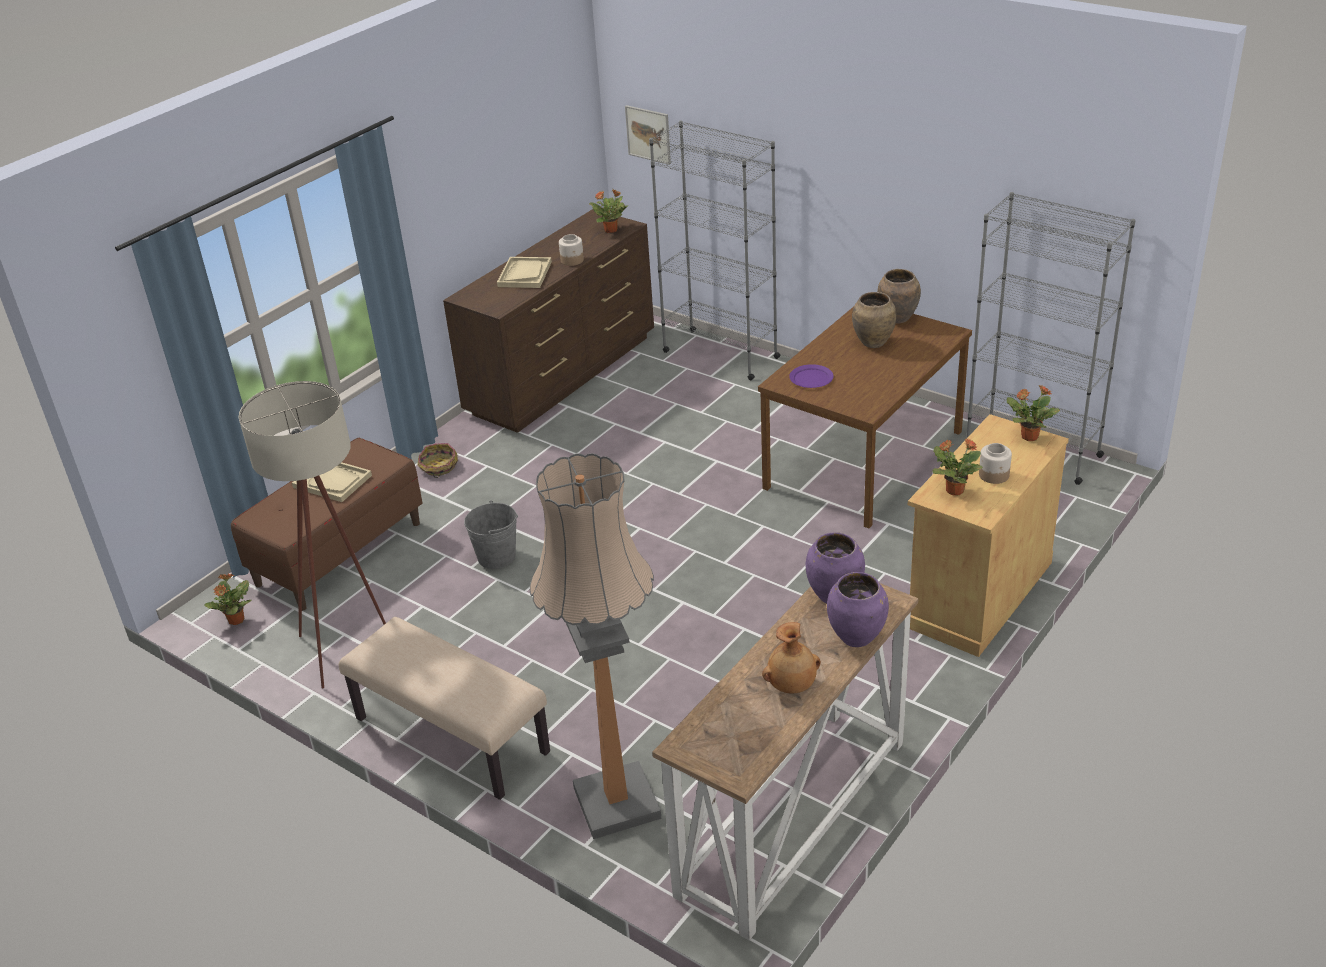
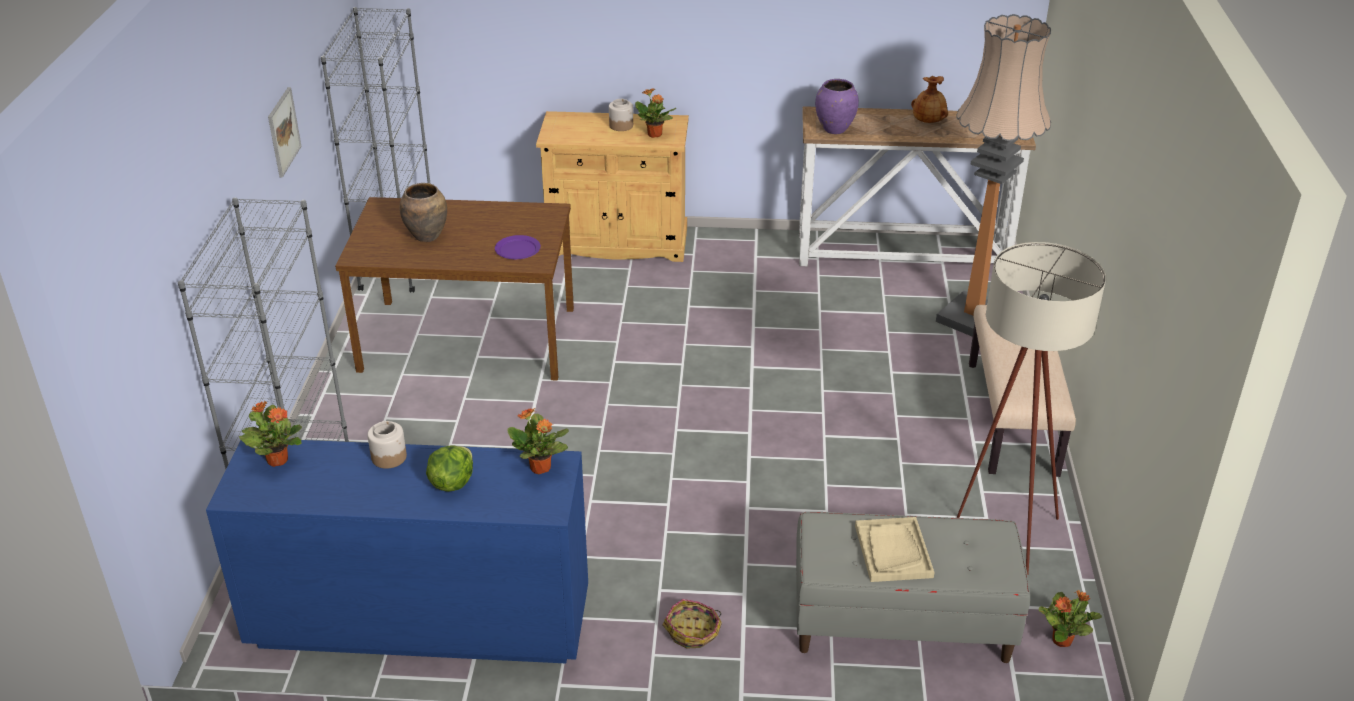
camera: 125 degrees left, 0 degrees up
(339, 553) = (901, 624): brown bench -> grey bench
(496, 557) = (797, 501): grey bucket -> none
(524, 274) = (452, 482): beige tray -> lettuce
(564, 375) = (419, 622): brown dresser -> blue dresser
(648, 134) = (150, 356): picture -> picture (283, 132)
(856, 637) = (862, 114): purple vase -> none
(897, 318) = (368, 236): brown vase -> none
(1028, 436) = (557, 123): potted plant -> potted plant (540, 468)

